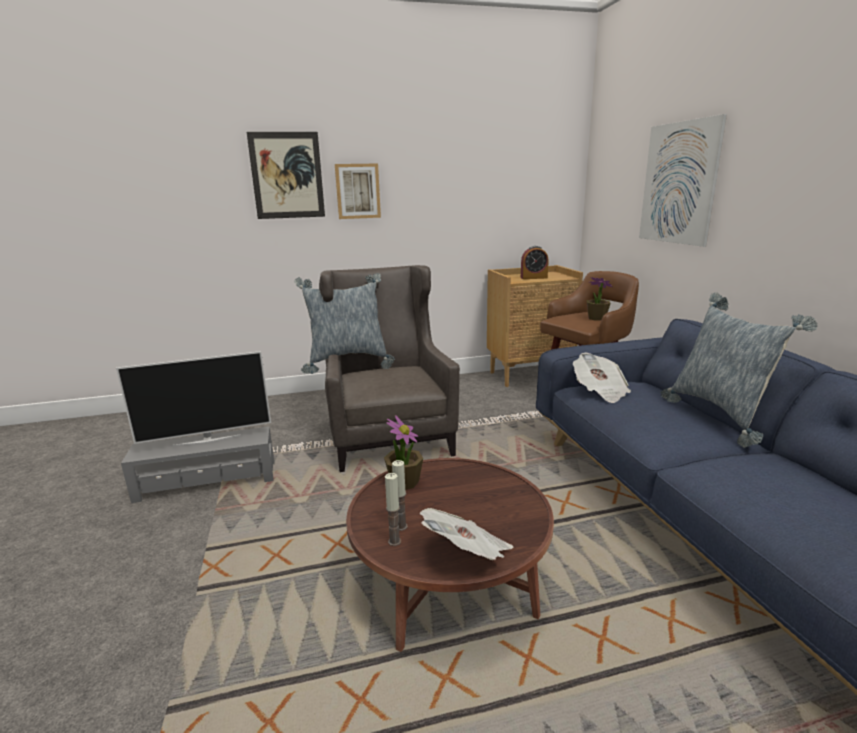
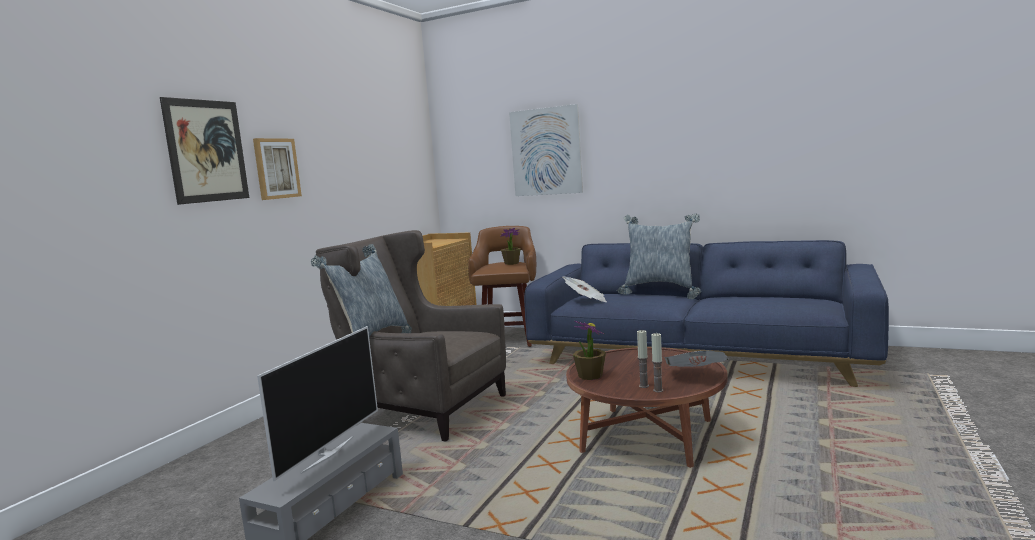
camera: 50 degrees left, 10 degrees down
(533, 278) = (433, 243): alarm clock -> none

